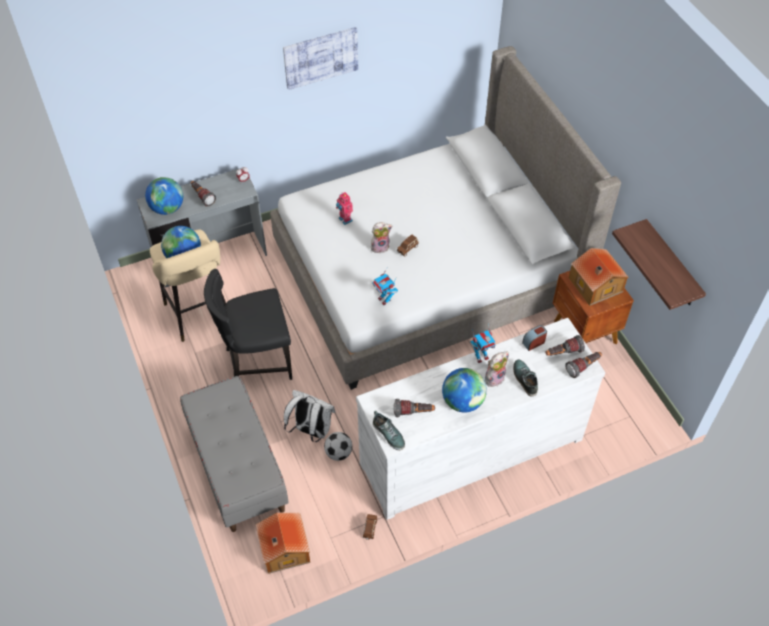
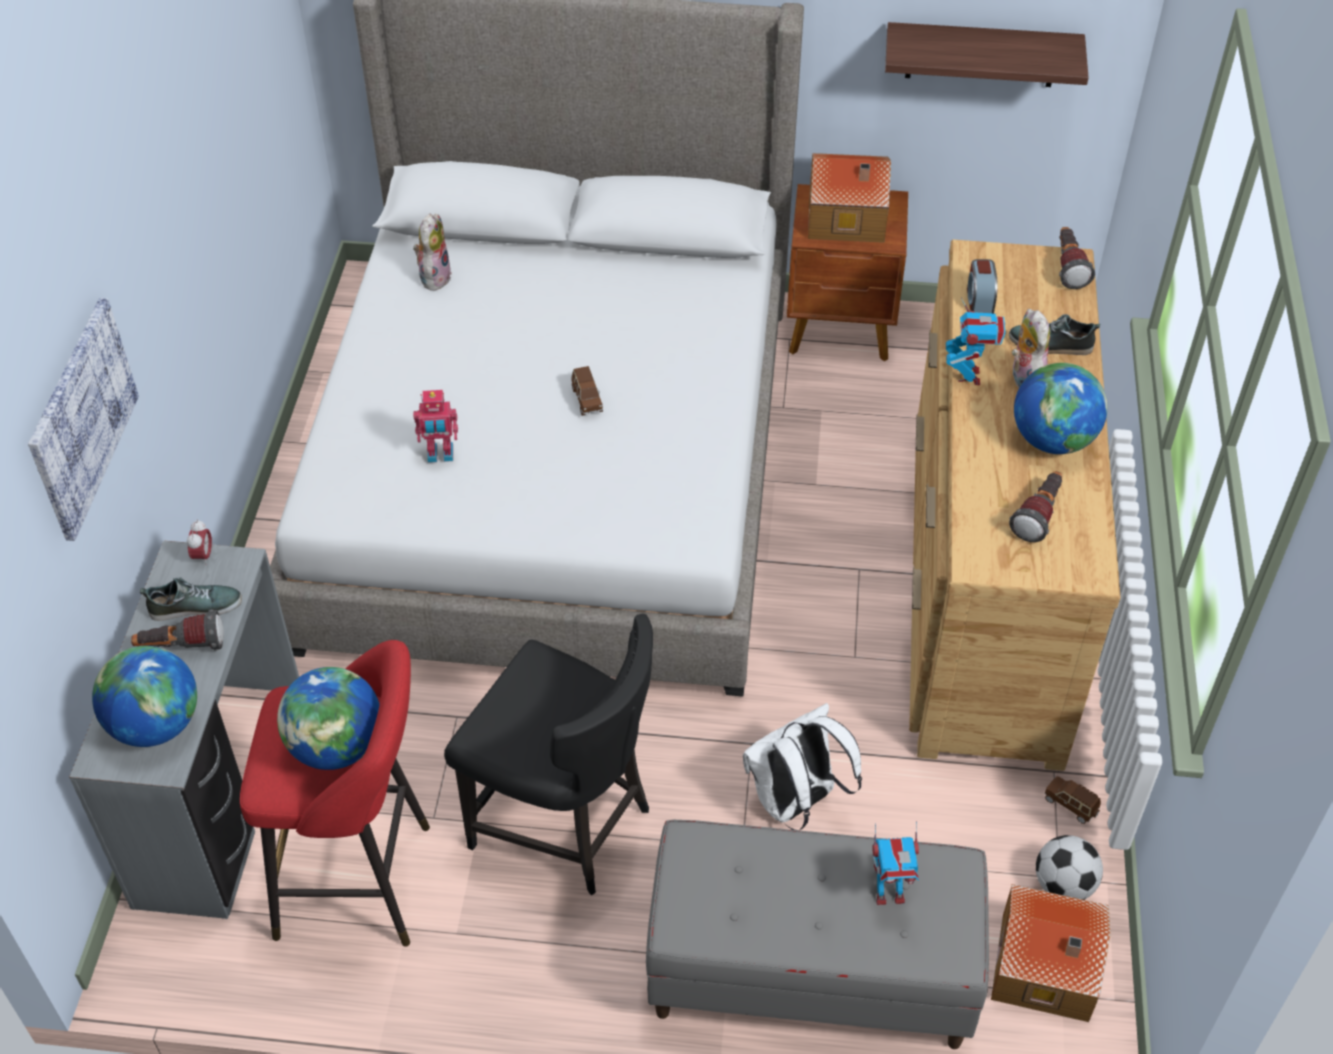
camera: 60 degrees left, 5 degrees down
(200, 316) = (364, 881): beige stool -> red stool
(257, 361) = (565, 825): black chair -> black chair turned 75 degrees counterclockwise
(321, 57) = (161, 185): picture -> picture (81, 418)
(338, 453) = (876, 781): football -> football (1064, 885)
(380, 246) = (548, 435): plush toy -> plush toy (434, 276)
(384, 300) = (684, 484): toy robot -> toy robot (889, 893)
(389, 434) = (1068, 570): shoe -> shoe (195, 606)
(470, 450) = (984, 583): white dresser -> brown dresser
(563, 353) = (1024, 277): flashlight -> none

